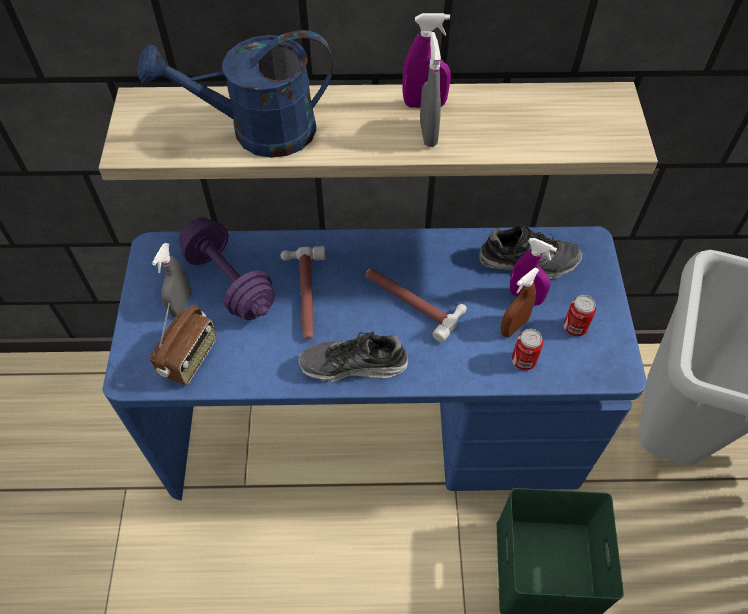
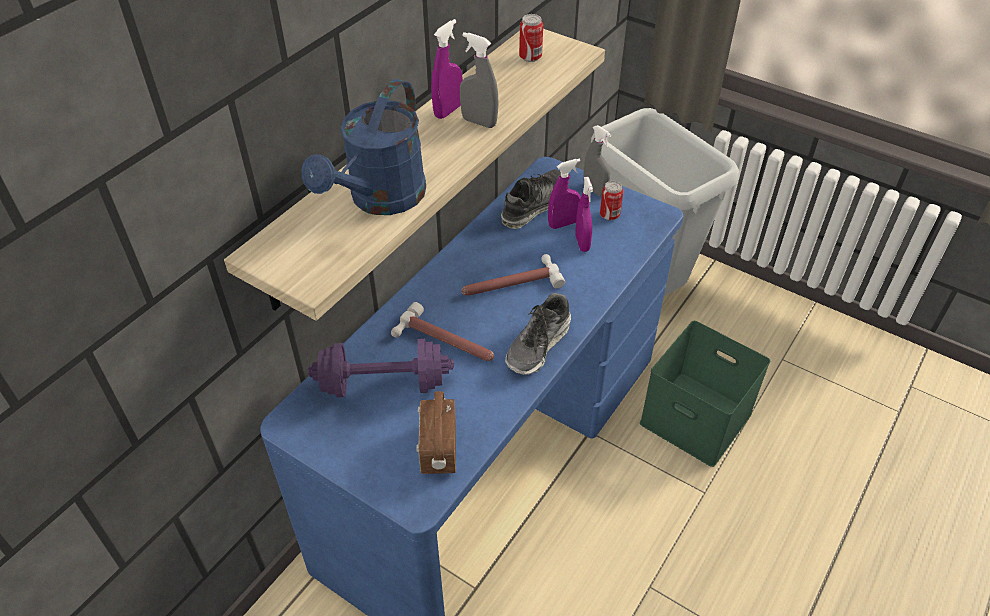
camera: 55 degrees left, 10 degrees down
(181, 304) = (374, 430): grey spray bottle -> grey spray bottle (595, 190)
(190, 358) = (437, 449): radio -> radio turned 150 degrees counterclockwise
(514, 326) = (582, 243): brown spray bottle -> purple spray bottle
(523, 361) = (614, 254): can -> can (530, 57)

